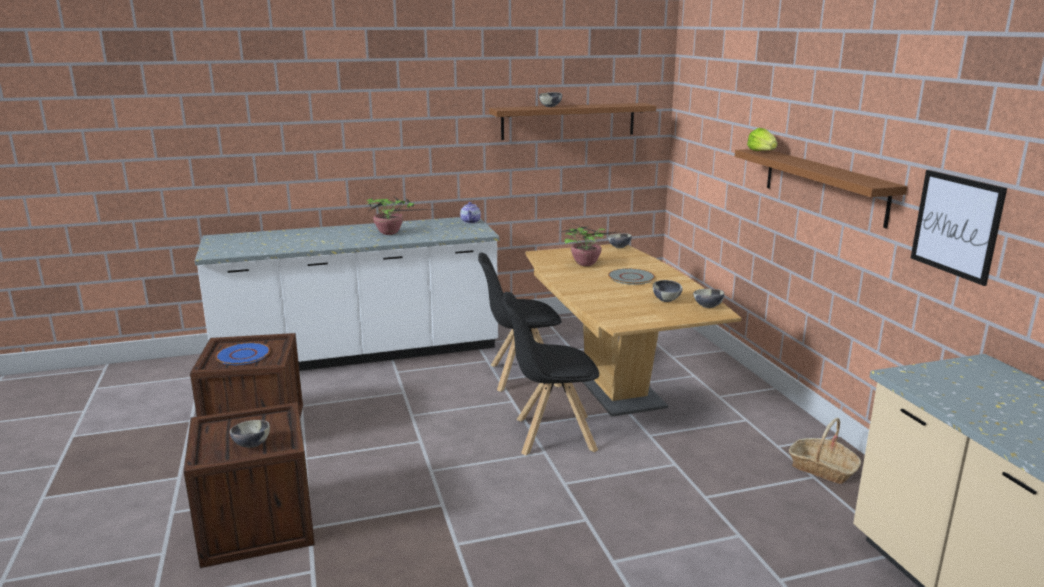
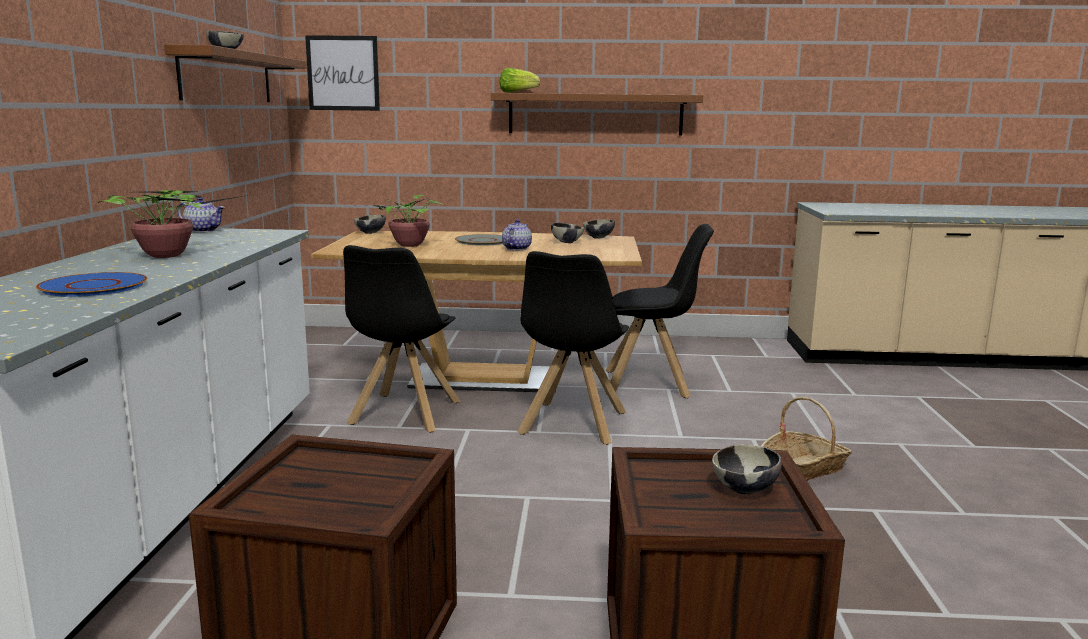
camera: 70 degrees left, 5 degrees down
(243, 355) = (335, 487): blue plate -> blue plate (94, 286)
(612, 290) = (516, 248): none -> teapot
(680, 454) = (651, 384): none -> black chair
(822, 468) = (702, 350): basket -> basket (804, 468)
(956, 225) = (752, 116): picture -> picture (343, 73)

